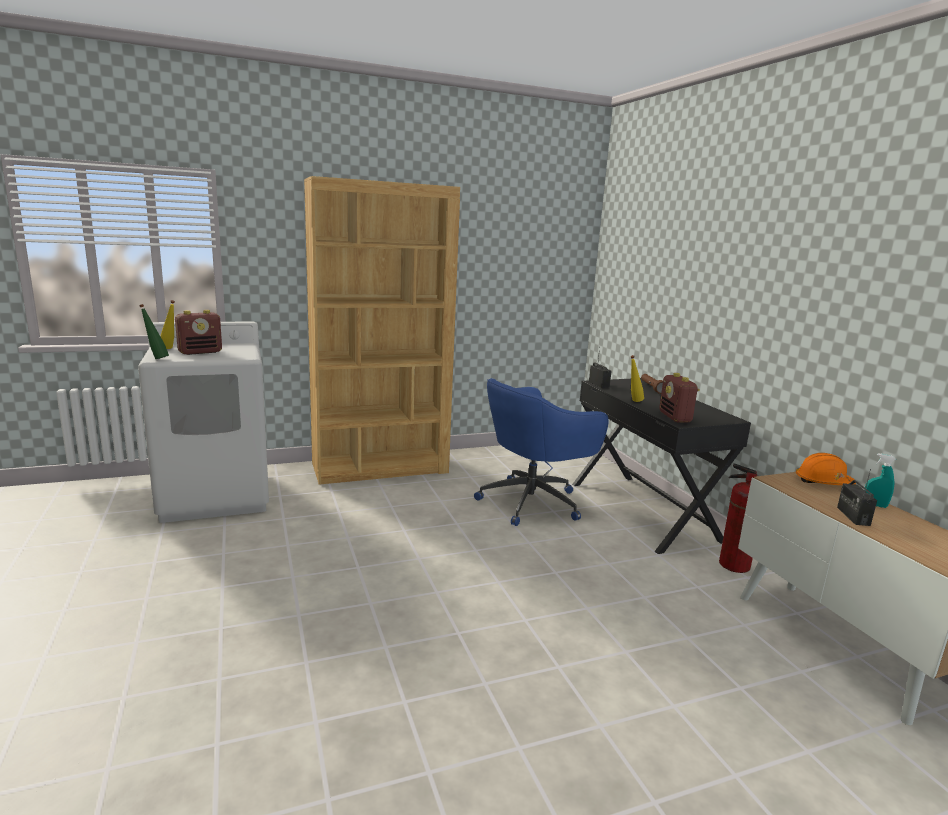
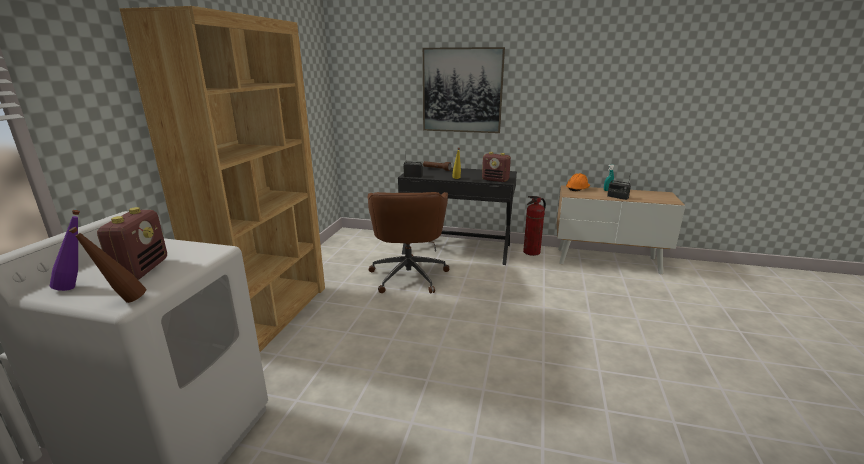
camera: 55 degrees left, 5 degrees up
(156, 358) = (122, 302): green bottle -> brown bottle
(170, 349) = (78, 286): yellow bottle -> purple bottle
(533, 502) = (409, 275): blue office chair -> brown office chair
(709, 281) = (462, 90): none -> picture

